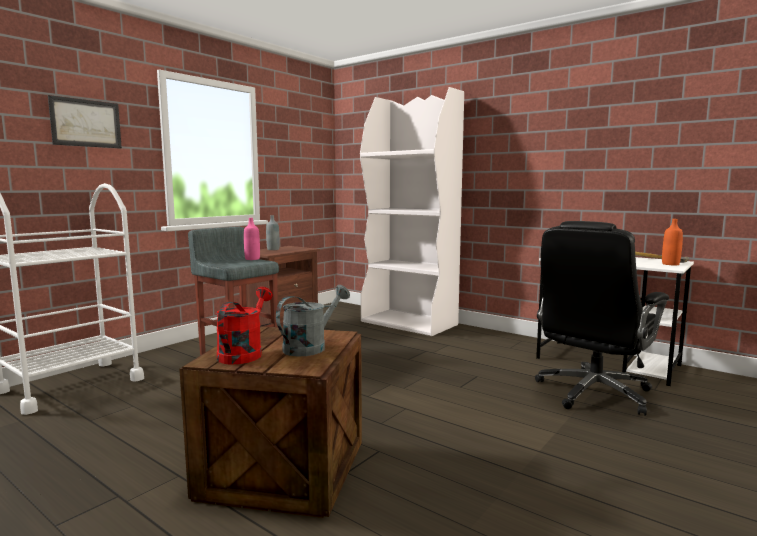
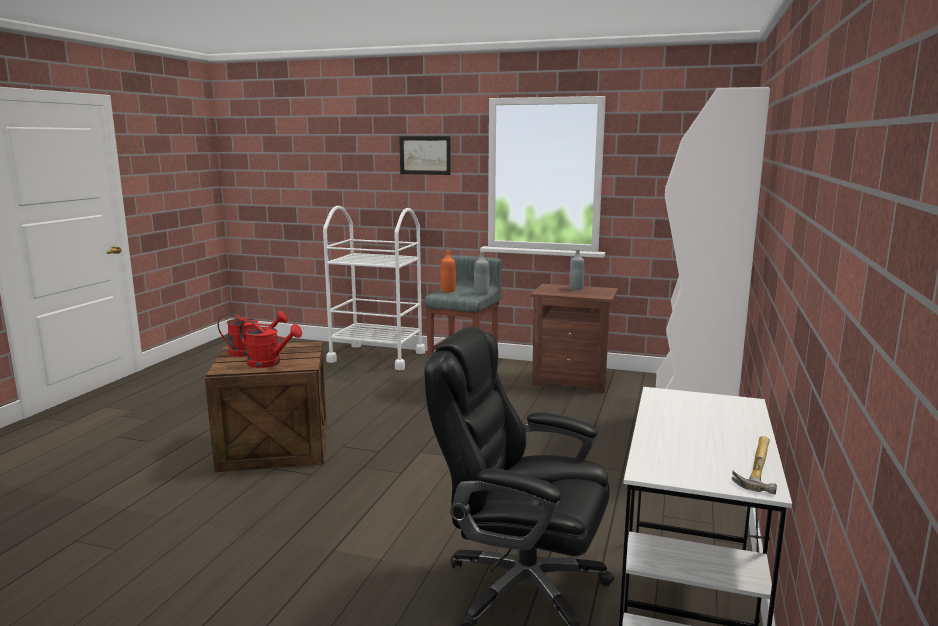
camera: 70 degrees right, 5 degrees up
(252, 259) = (481, 293): pink bottle -> grey bottle
(310, 347) = (269, 363): grey watering can -> red watering can
(670, 264) = (702, 475): orange bottle -> orange bottle (448, 291)

